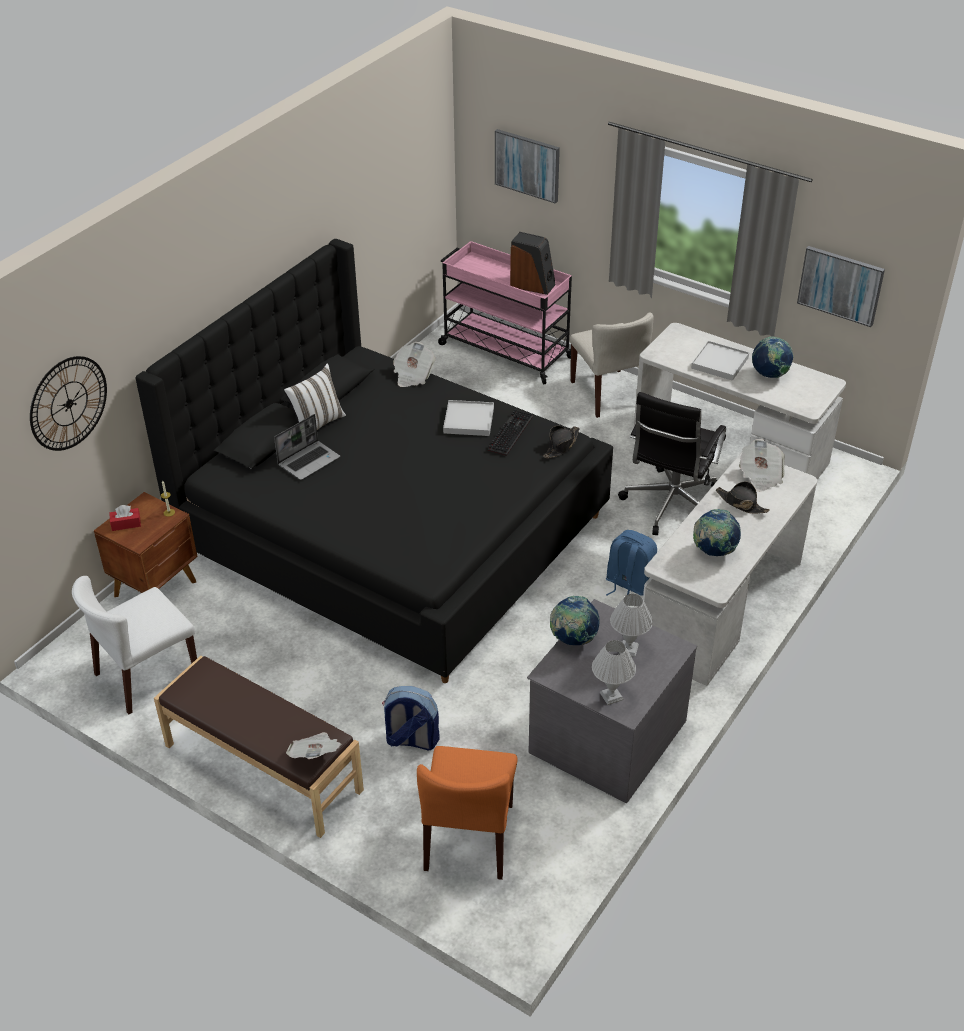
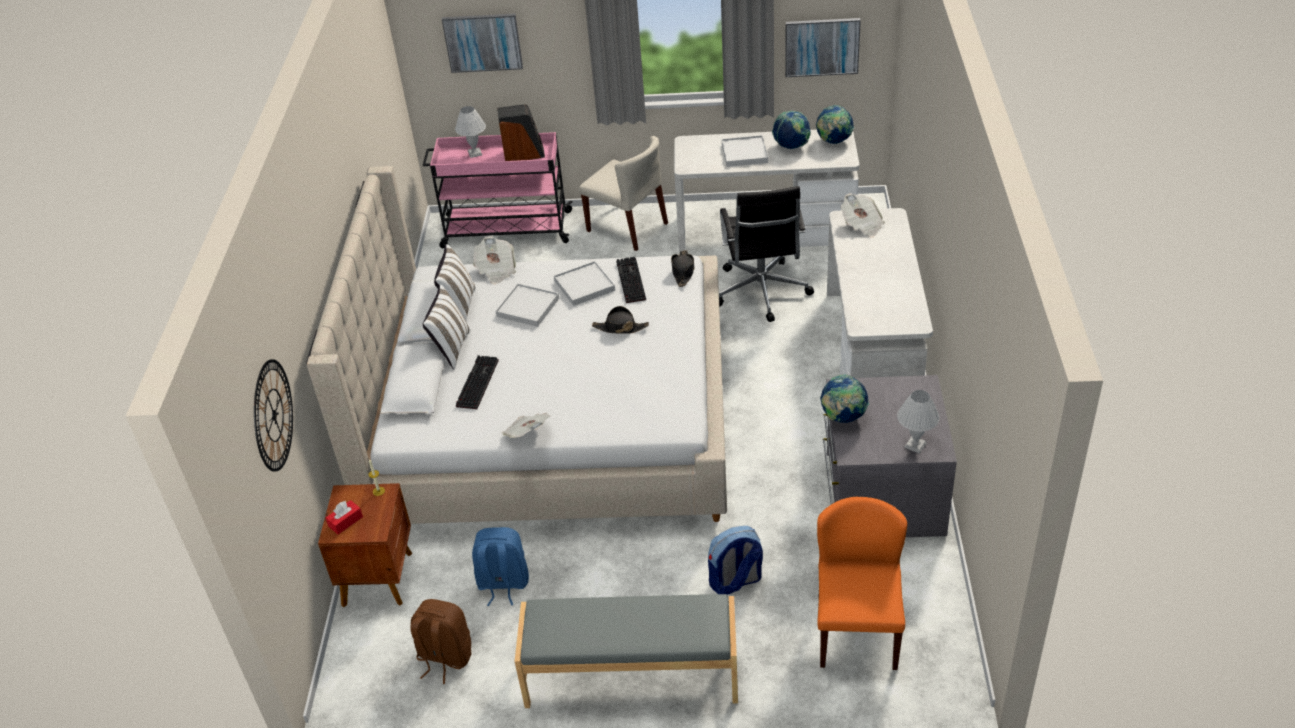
camera: 30 degrees left, 0 degrees up
(146, 674) = (444, 657): white chair -> brown backpack
(262, 768) = (631, 676): brown bench -> grey bench
(309, 461) = (476, 382): laptop -> keyboard
(315, 755) = (713, 626): newspaper -> newspaper (527, 434)
(356, 392) = (459, 306): none -> white pillow
(392, 531) = (552, 422): black bed -> beige bed
(407, 418) = (528, 307): none -> white tray
(469, 837) = (856, 631): orange chair -> orange chair turned 150 degrees counterclockwise
(628, 585) = (788, 370): blue backpack -> blue backpack (502, 583)
(628, 649) = (892, 403): white table lamp -> white table lamp (475, 153)
(714, 551) = (886, 297): globe -> globe (833, 142)
(741, 503) = (869, 252): black hat -> black hat (620, 328)

